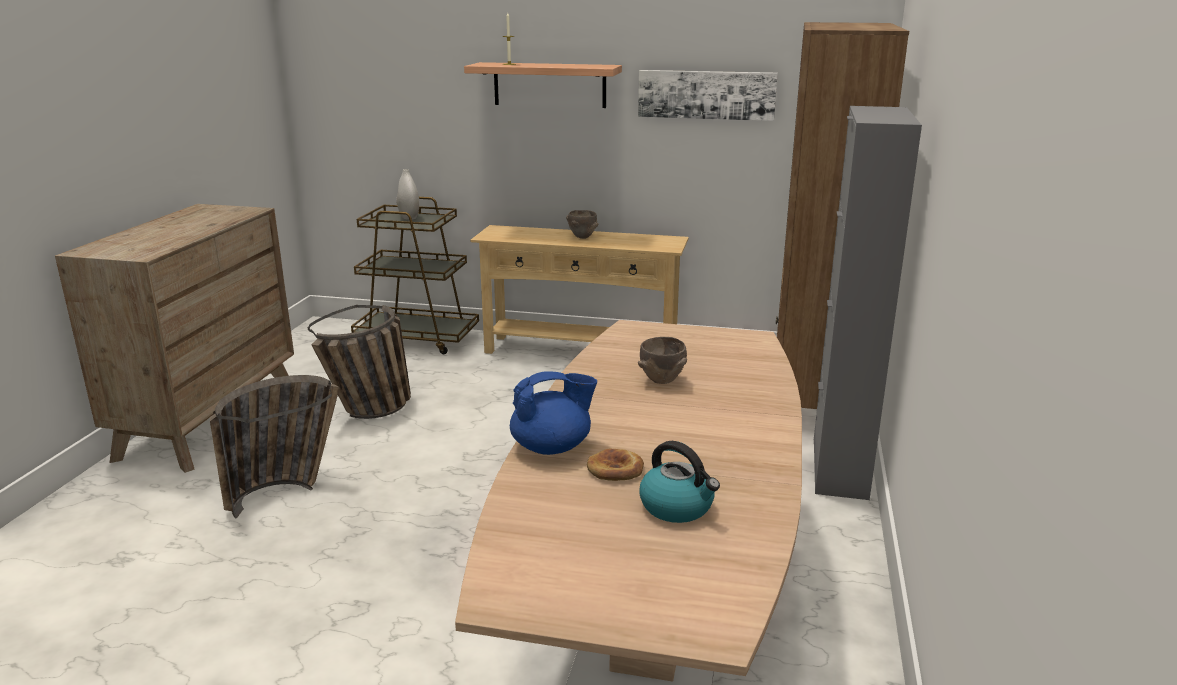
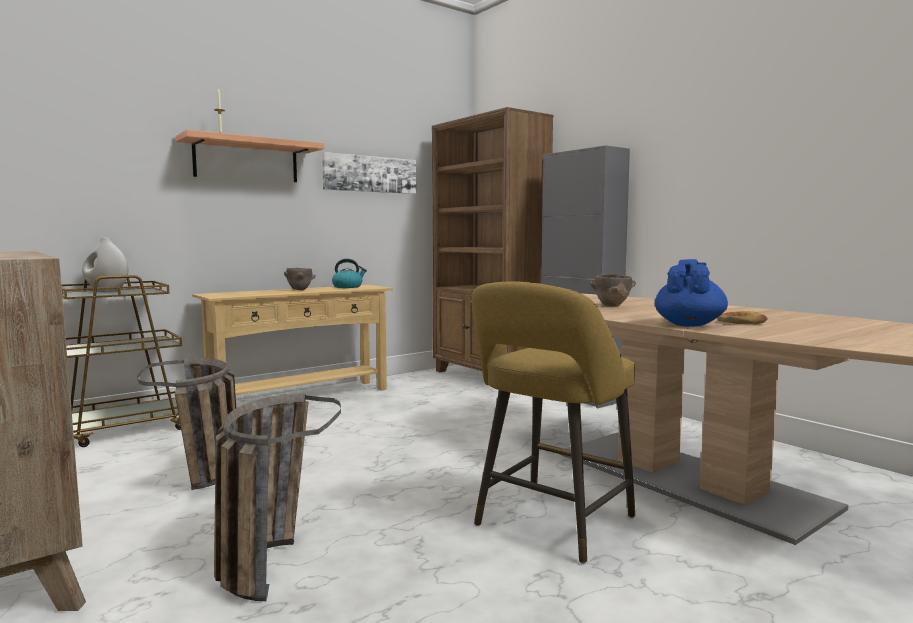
camera: 50 degrees left, 15 degrees down
(449, 576) = (550, 525): none -> yellow stool
(677, 507) = (811, 322): kettle -> kettle (348, 287)

